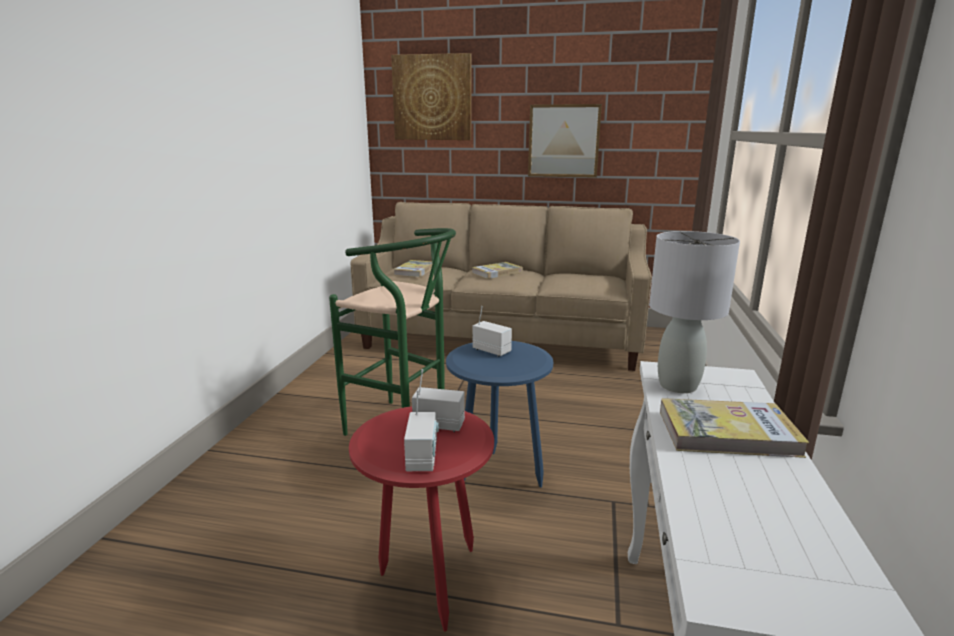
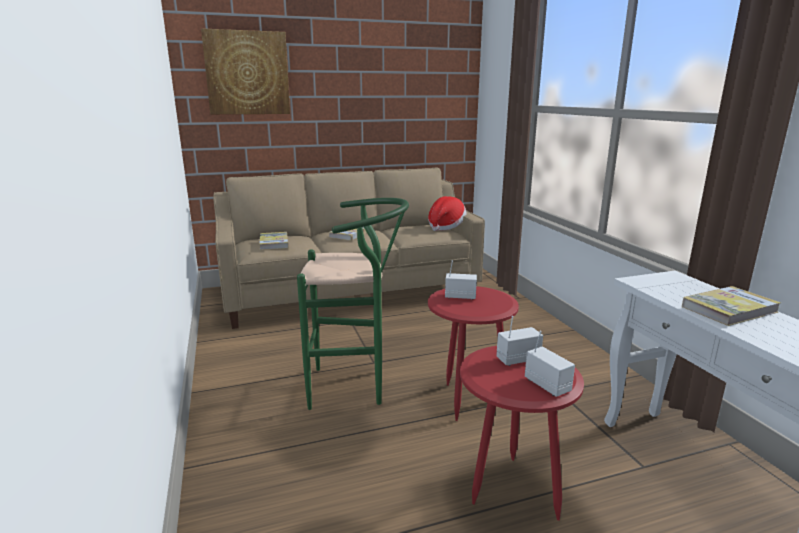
camera: 30 degrees left, 0 degrees up
(497, 473) = (467, 398): blue side table -> red side table
(563, 141) = (373, 113): picture -> none
(613, 279) = (445, 226): none -> hat
(677, 386) = (661, 289): grey table lamp -> none

